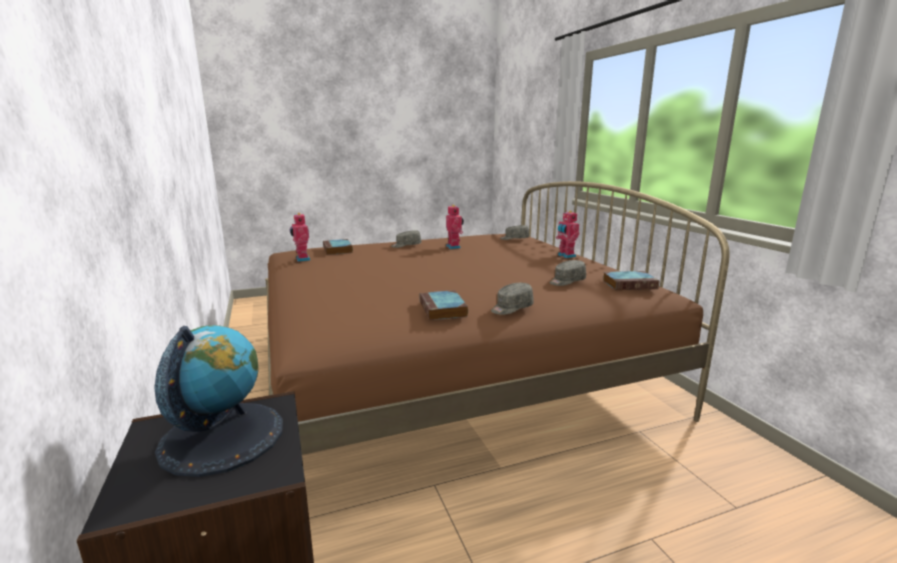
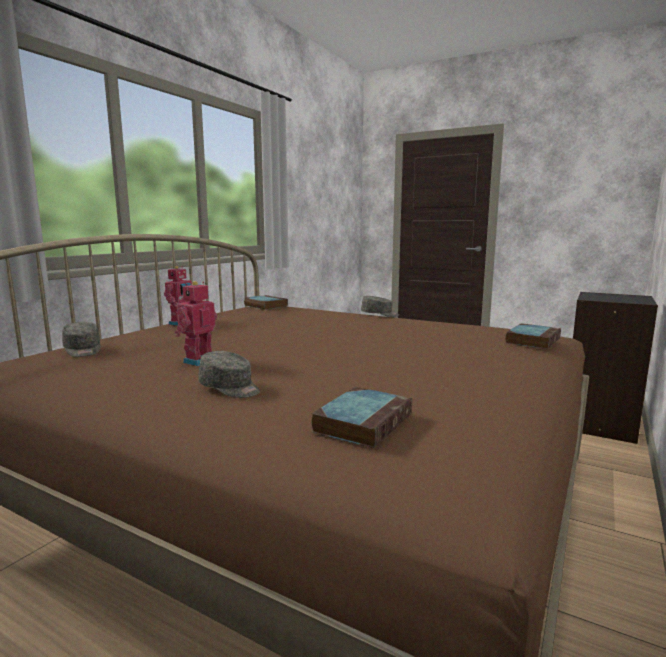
camera: 130 degrees left, 5 degrees down
(222, 436) = (611, 298): globe -> none
(301, 259) = (476, 421): toy robot -> none
(443, 310) = (426, 321): book -> book (532, 340)
(566, 281) = (288, 313): grey cap -> none

